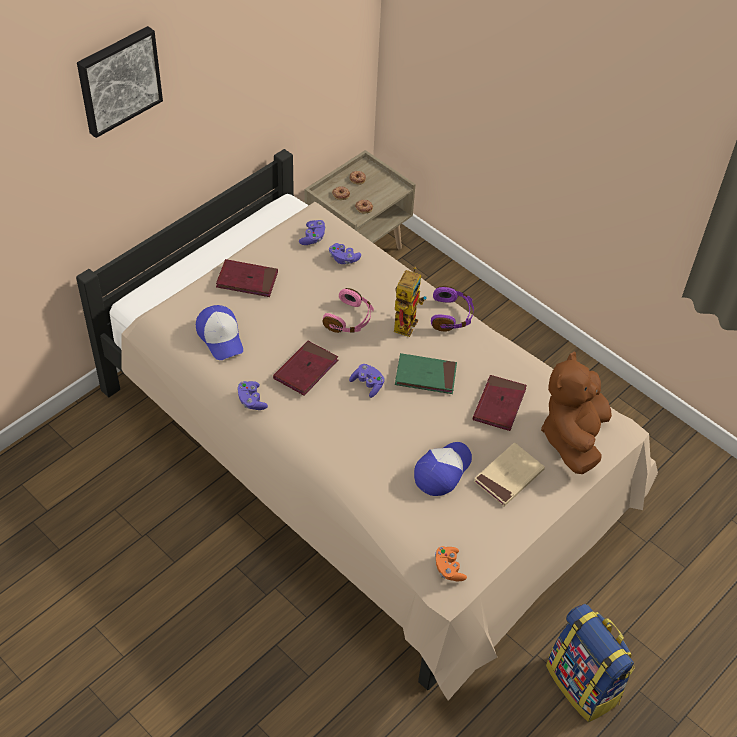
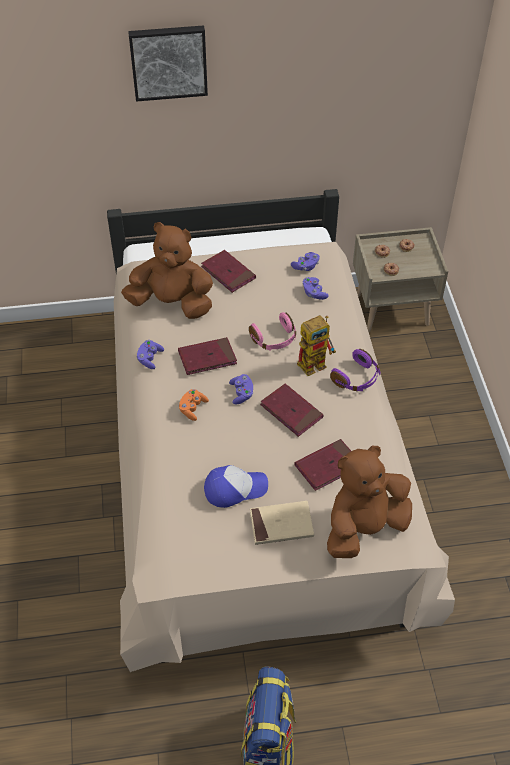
camera: 40 degrees right, 0 degrees up
(221, 337) = (172, 303): cap -> brown plush toy
(425, 376) = (291, 411): green book -> red book
(449, 568) = (169, 563): orange game controller -> orange game controller (192, 408)

